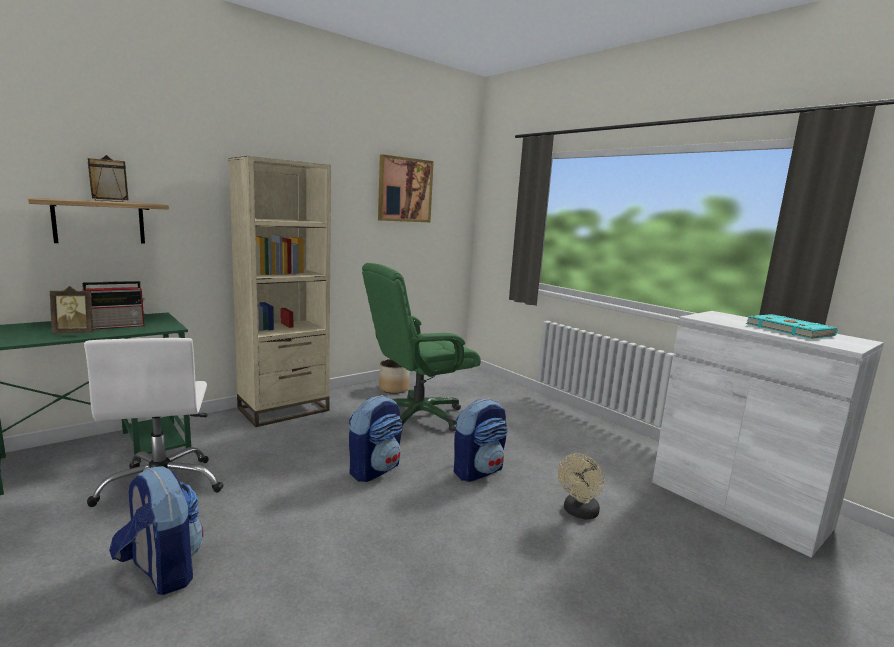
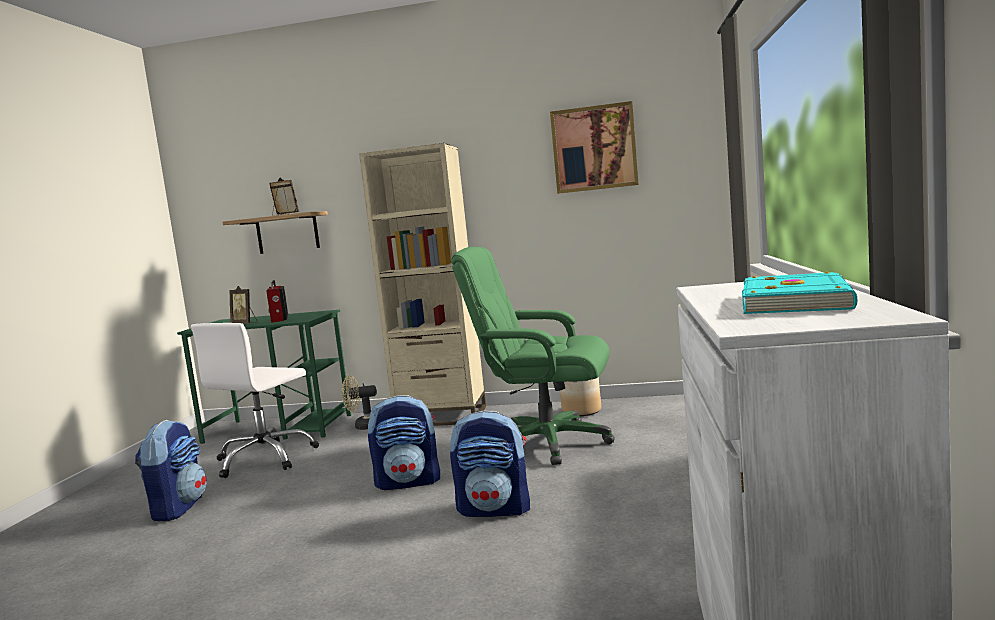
camera: 50 degrees right, 5 degrees down
(117, 326) = (279, 319): radio -> radio turned 60 degrees clockwise
(579, 513) = (510, 584): beige fan -> beige fan (364, 426)

